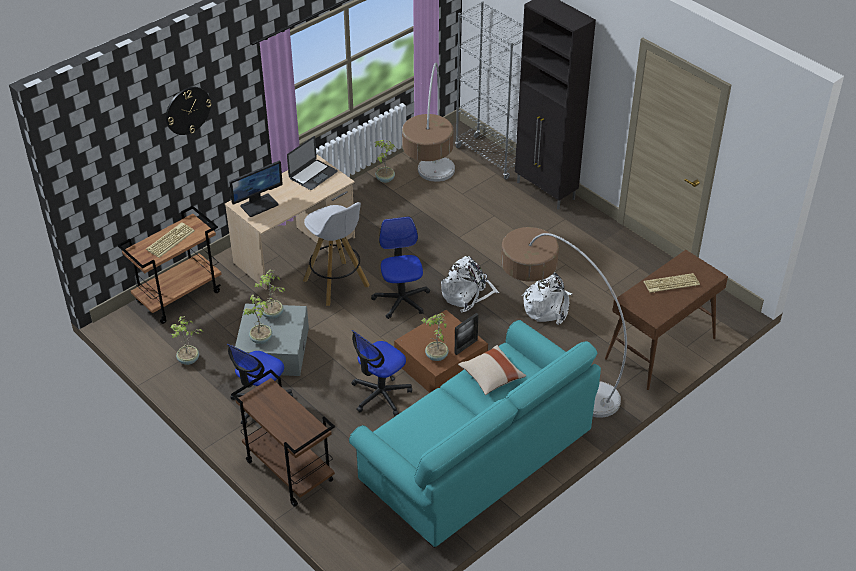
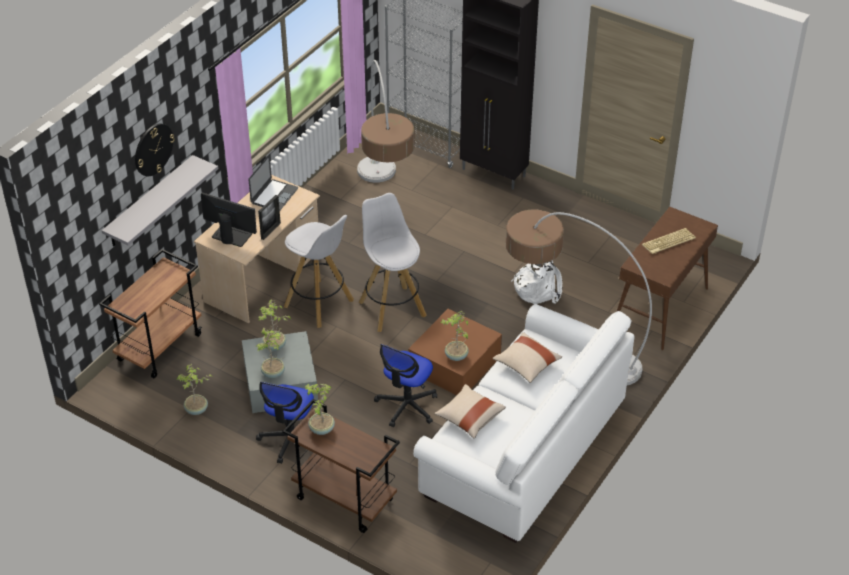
camera: 15 degrees left, 0 degrees up
(170, 240) = (151, 288): keyboard -> none
(181, 159) = (150, 202): none -> grey shelf
(259, 205) = (231, 236): monitor -> monitor turned 105 degrees counterclockwise
(384, 179) = (327, 188): potted plant -> potted plant (321, 429)
(401, 300) = (391, 308): office chair -> white stool
(416, 417) = (469, 418): none -> beige pillow
(466, 346) = (481, 341): picture frame -> picture frame (270, 231)
(467, 294) = (455, 290): white backpack -> none
(475, 458) = (523, 449): turquoise sofa -> white sofa

